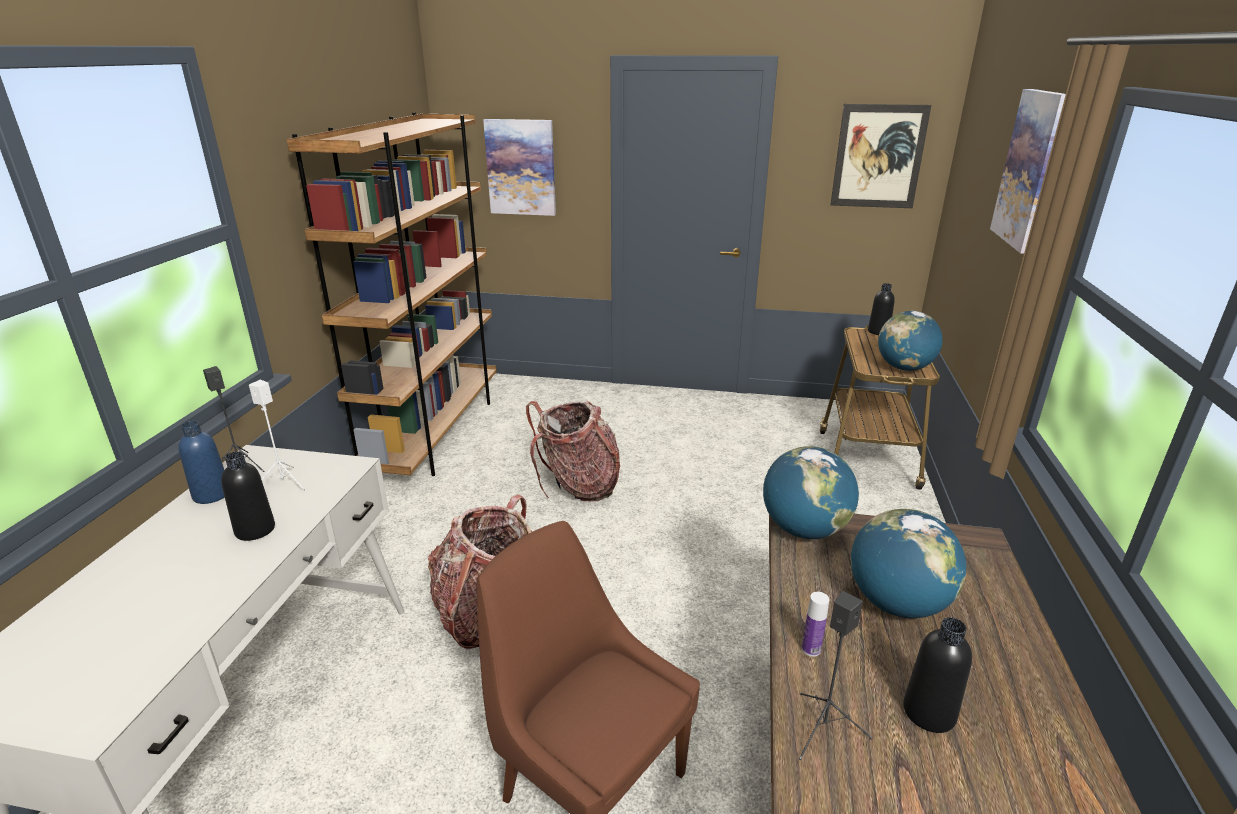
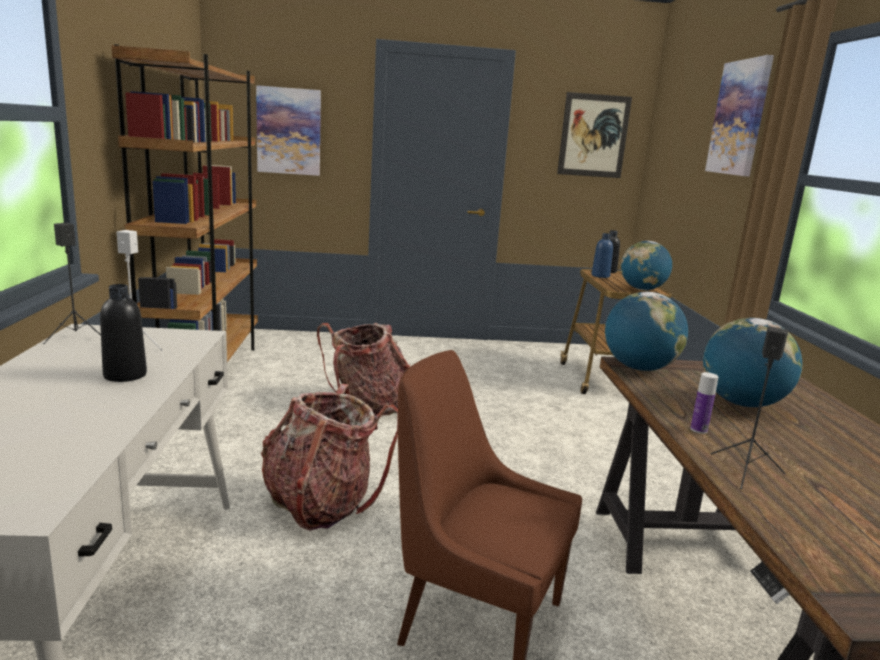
camera: 15 degrees left, 10 degrees down
(212, 494) = (56, 354): blue bottle -> blue bottle (600, 276)
(929, 712) = (813, 457): black bottle -> none

